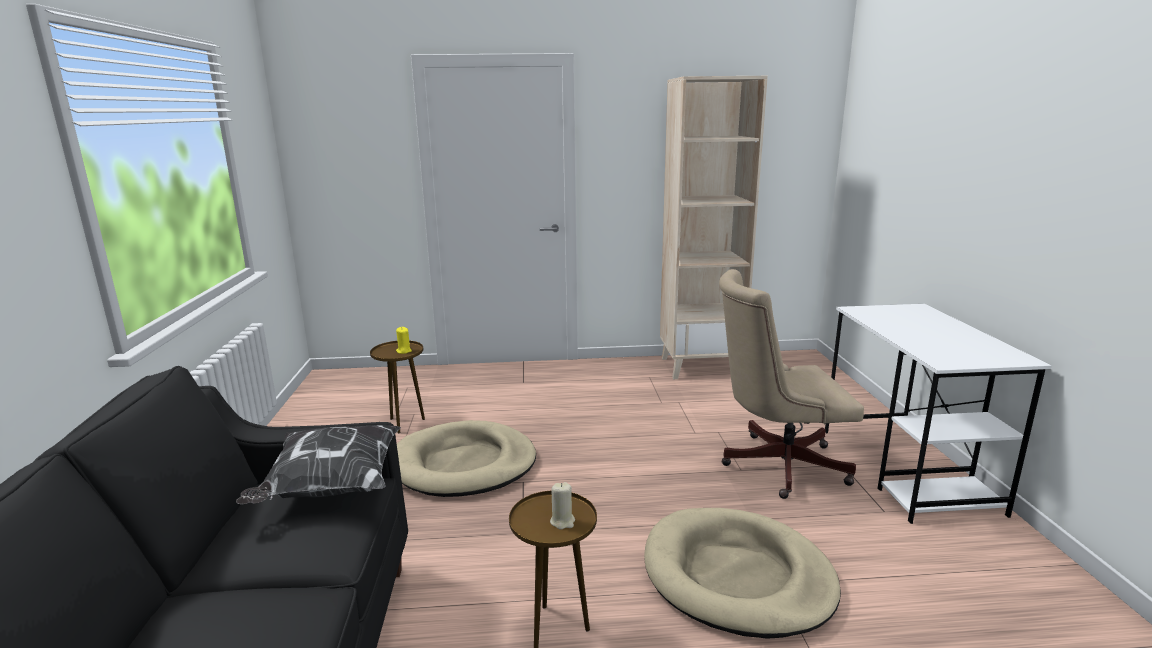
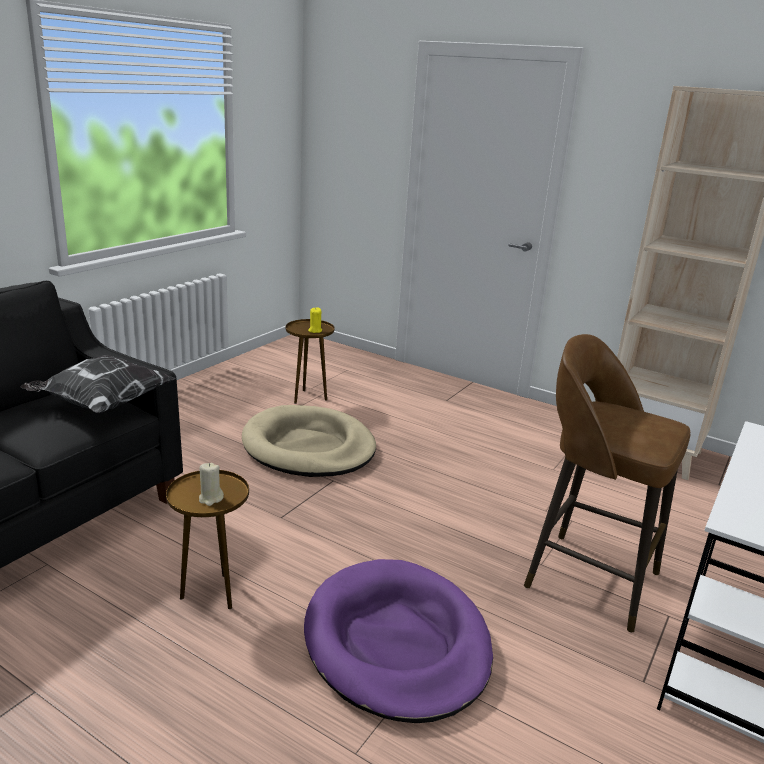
camera: 35 degrees right, 5 degrees up
(737, 576) = (397, 643): beige dog bed -> purple dog bed
(776, 464) = (587, 578): beige office chair -> brown stool

